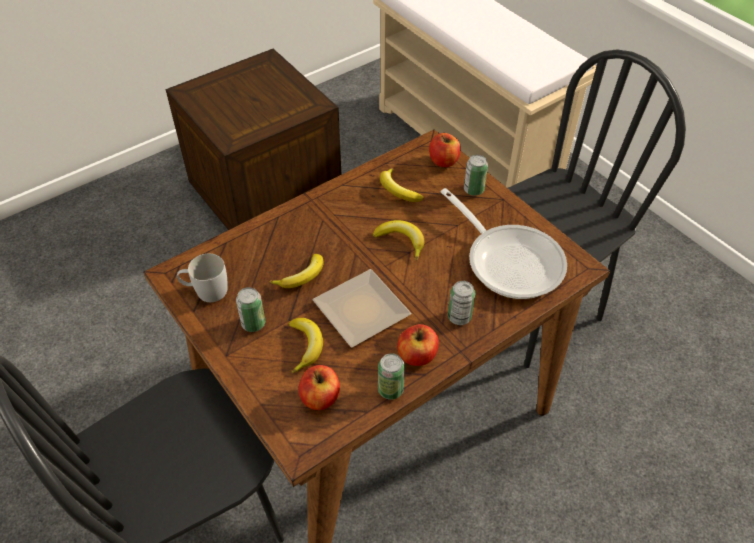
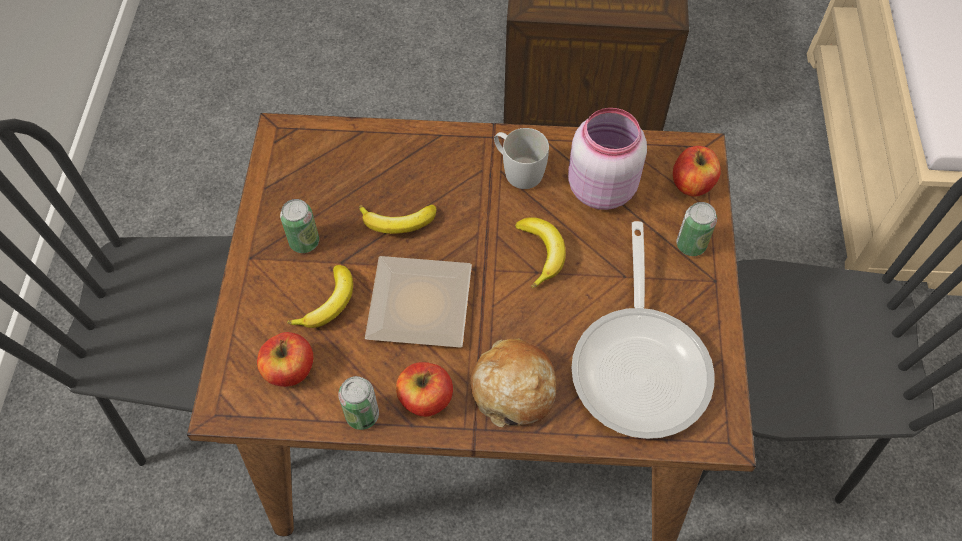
camera: 40 degrees right, 10 degrees up
(205, 291) = (294, 173): white mug -> white mug (517, 169)
(398, 190) = (599, 187): banana -> pink jar
(459, 317) = (513, 389): can -> bread

